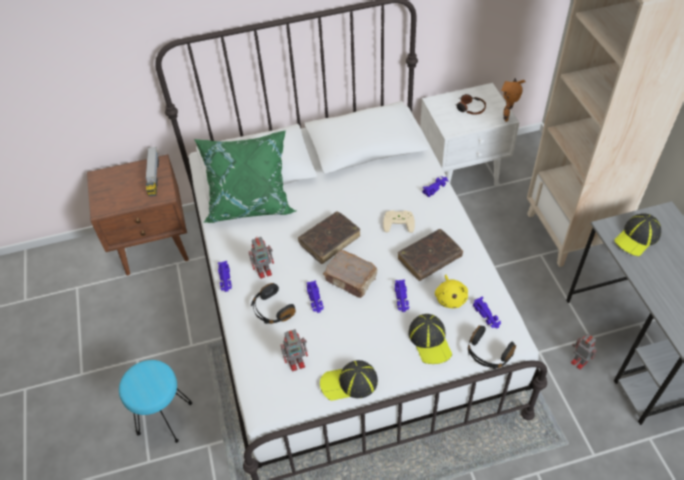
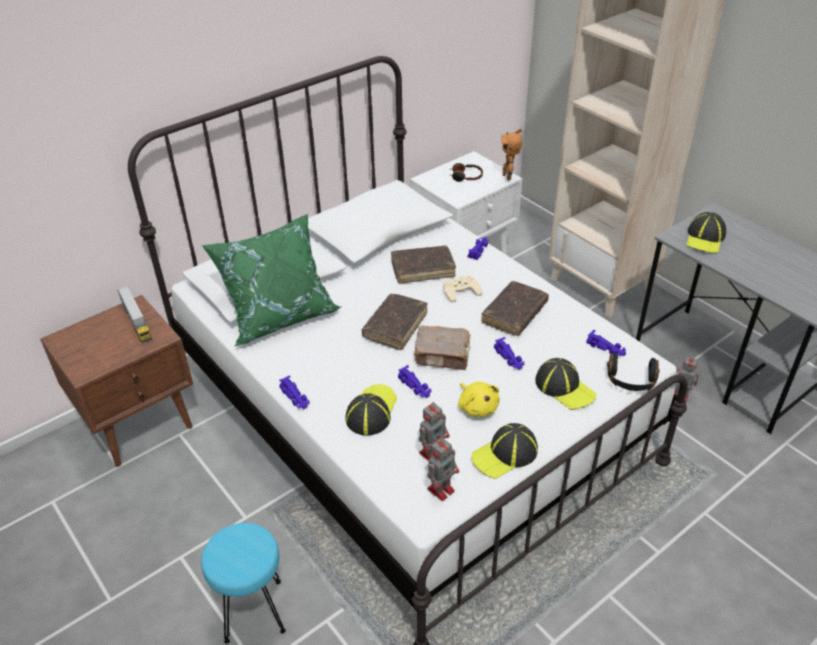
camera: 25 degrees left, 10 degrees down
(265, 271) = (338, 375): toy robot -> toy robot (442, 489)
(272, 310) = (371, 411): black headphones -> cap
(379, 193) = (423, 269): none -> brown book
(450, 298) = (559, 343): yellow plush toy -> yellow plush toy (477, 407)

